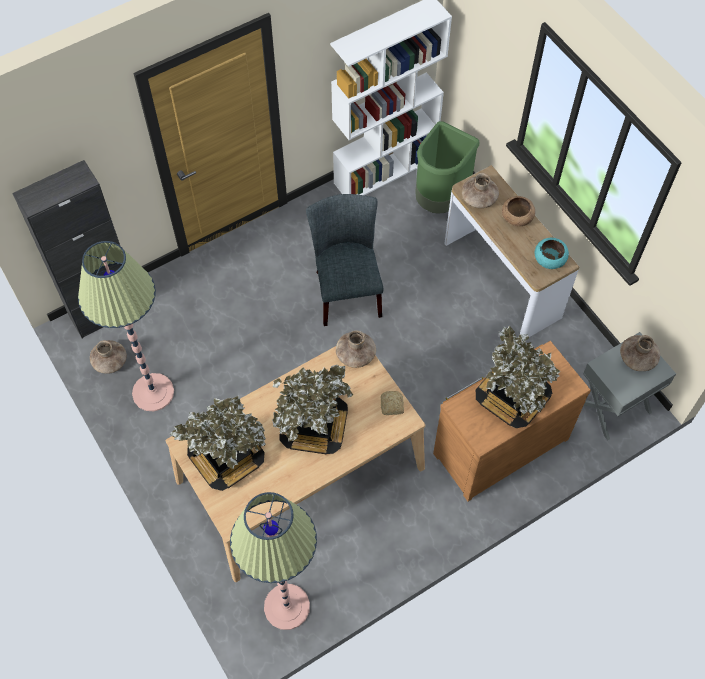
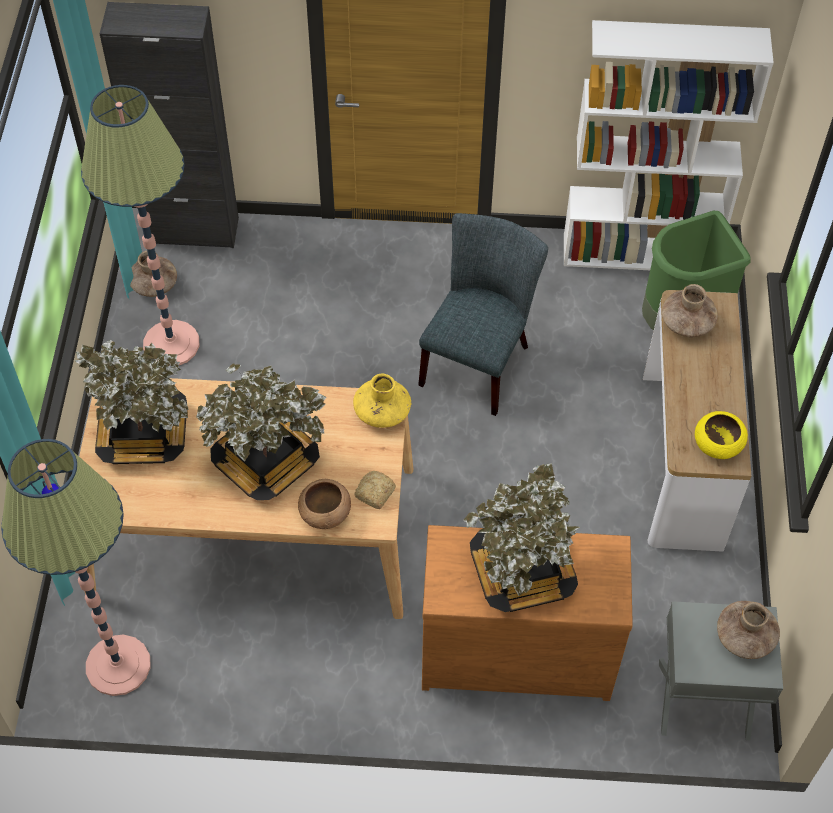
camera: 35 degrees right, 5 degrees down
(355, 354) = (382, 411): brown vase -> yellow vase
(516, 218) = (716, 372): brown bowl -> brown bowl (324, 513)
(550, 260) = (718, 445): turquoise bowl -> yellow bowl

